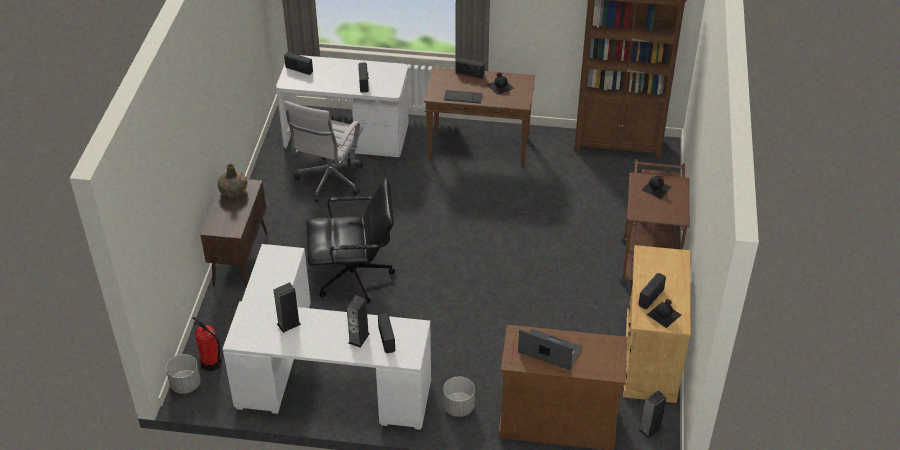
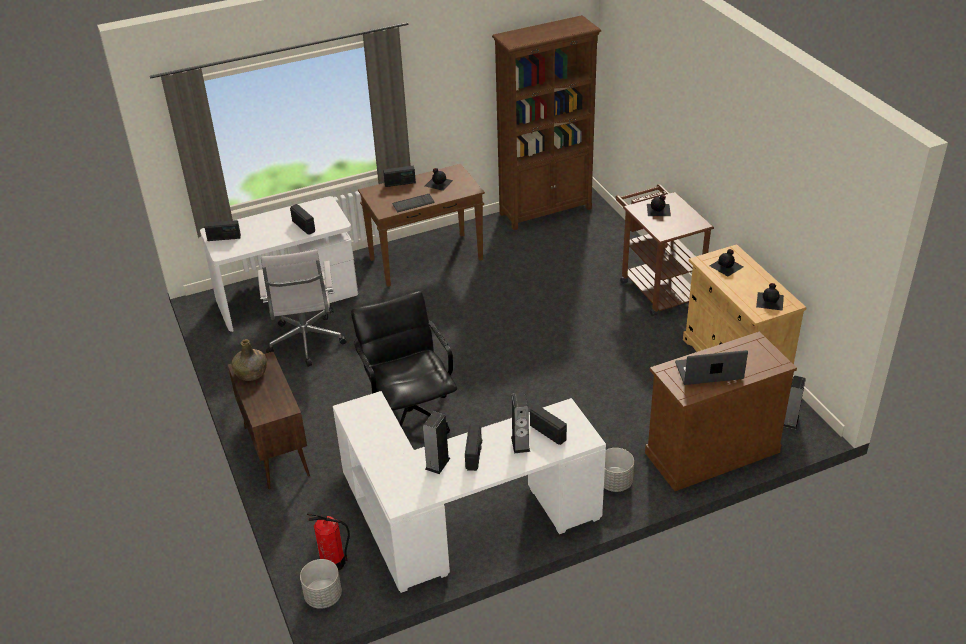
camera: 30 degrees left, 5 degrees down
(354, 277) = (410, 416): black office chair -> black office chair turned 75 degrees counterclockwise
(651, 297) = (745, 292): radio -> radio (474, 455)
(660, 266) = (727, 266): none -> black bottle

